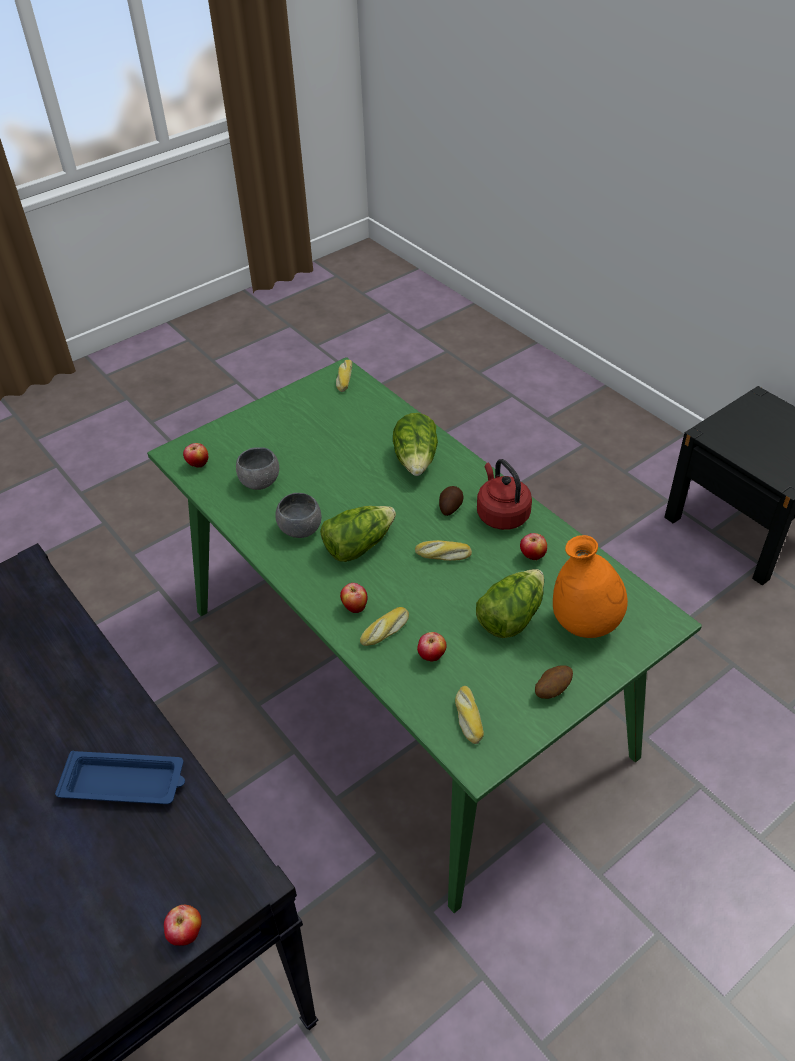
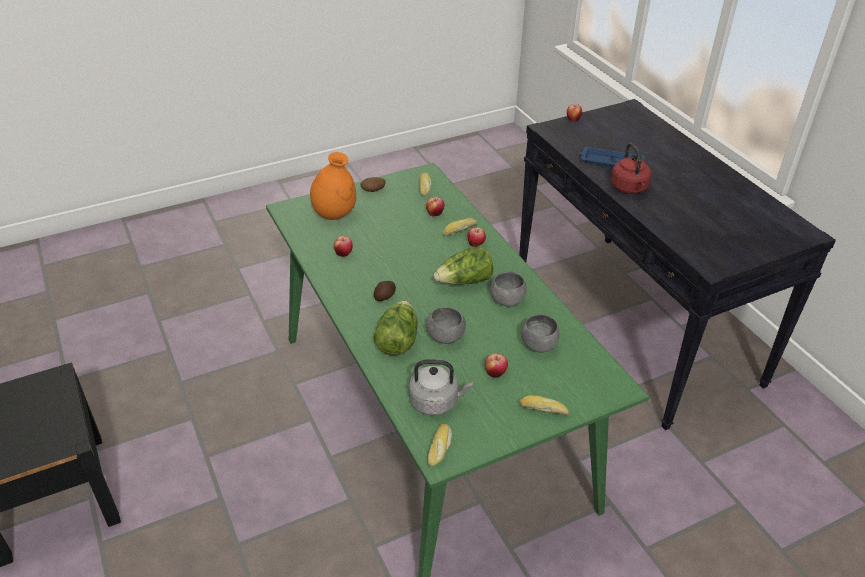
camera: 170 degrees left, 5 degrees down
(198, 465) = (596, 371): apple -> apple (495, 373)
(357, 411) = (436, 402): none -> grey kettle
(364, 472) = (446, 337): none -> grey bowl
(443, 555) = (405, 265): bread -> bread (543, 409)
(501, 514) = (349, 285): red kettle -> red kettle (629, 188)
(510, 616) = (377, 225): lettuce -> none

